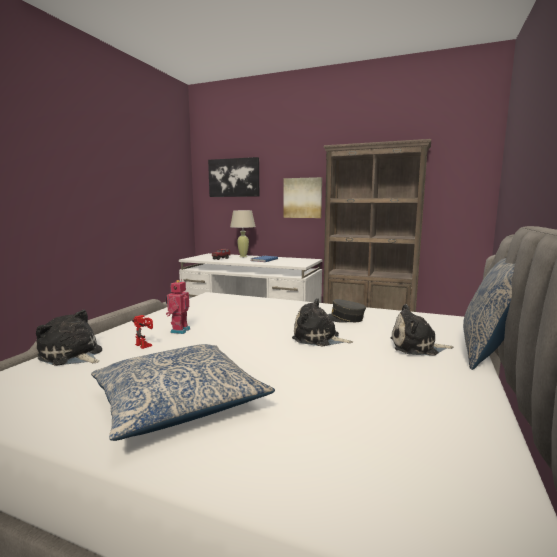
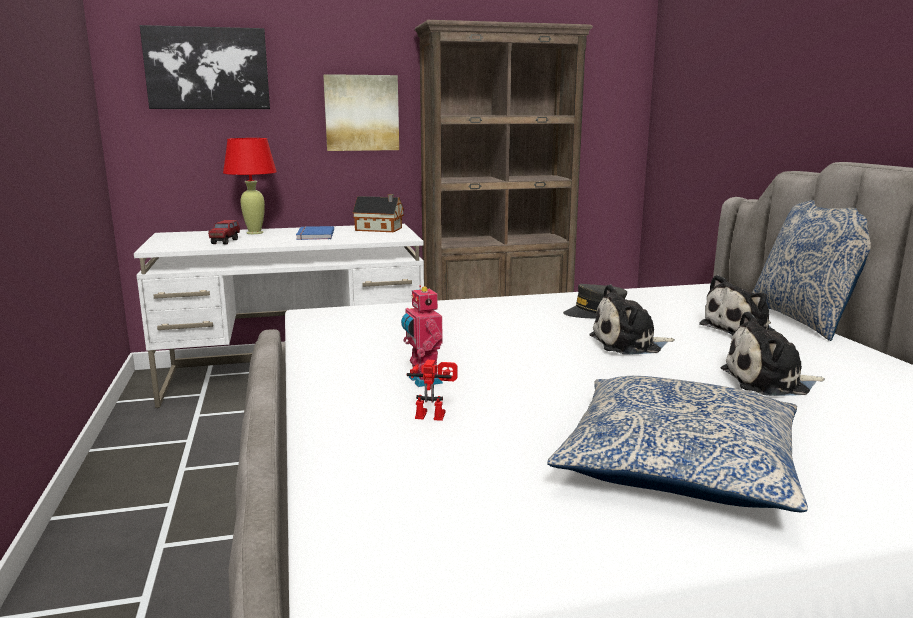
camera: 35 degrees left, 5 degrees up
(72, 355) = (356, 465): plush toy -> plush toy (769, 382)
(243, 256) = (254, 233): beige table lamp -> red table lamp
(301, 260) = (380, 229): none -> toy house

